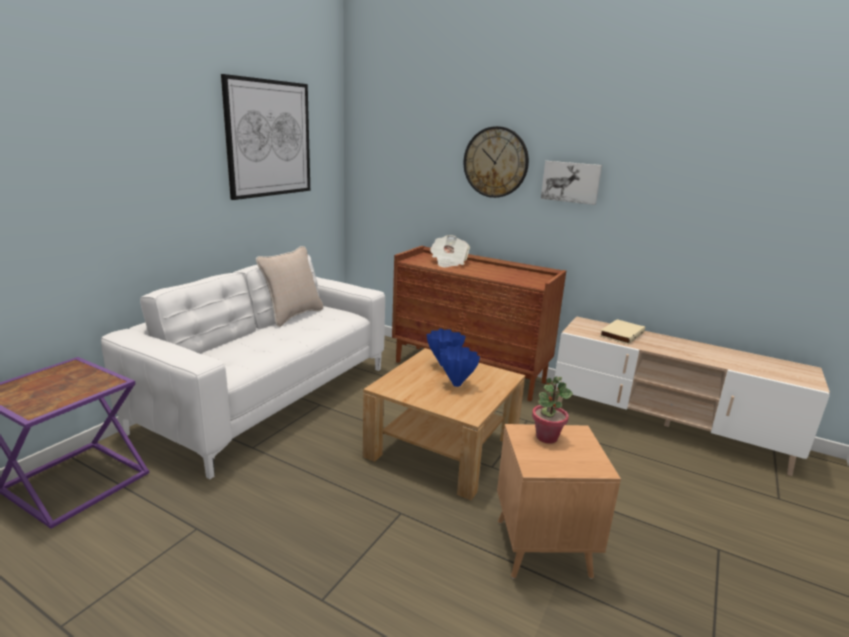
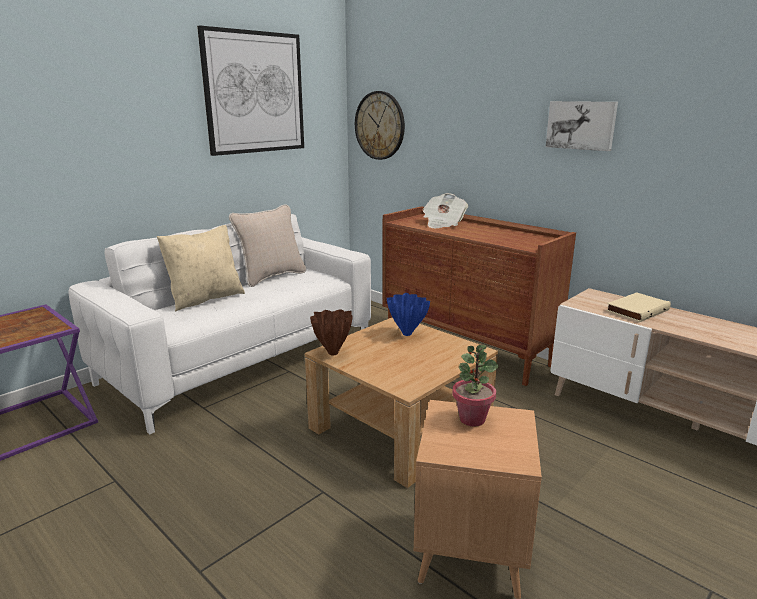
camera: 15 degrees right, 0 degrees up
(240, 341) = (205, 299): none -> beige pillow
(388, 387) = (332, 353): none -> brown vase
(456, 384) = (409, 355): blue vase -> none
(495, 162) = (497, 107): wall clock -> wall clock (380, 125)

